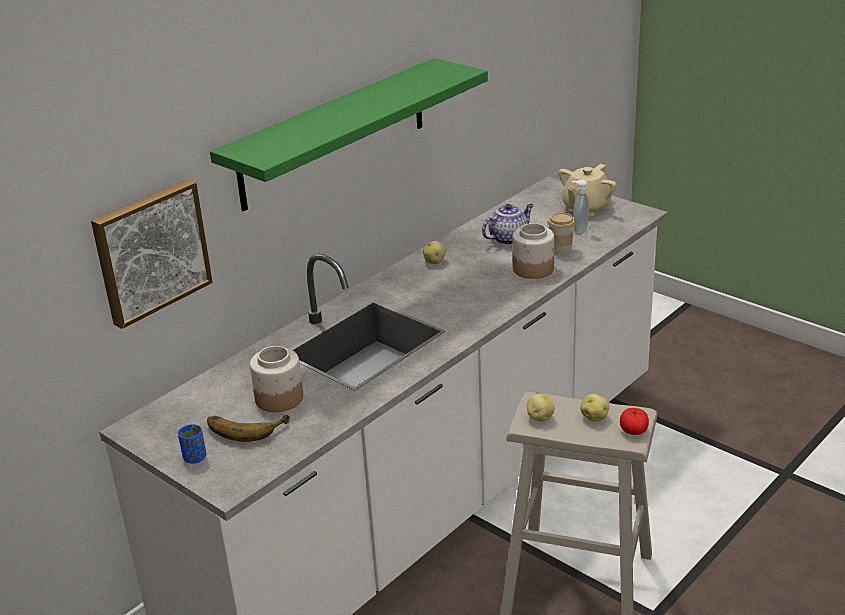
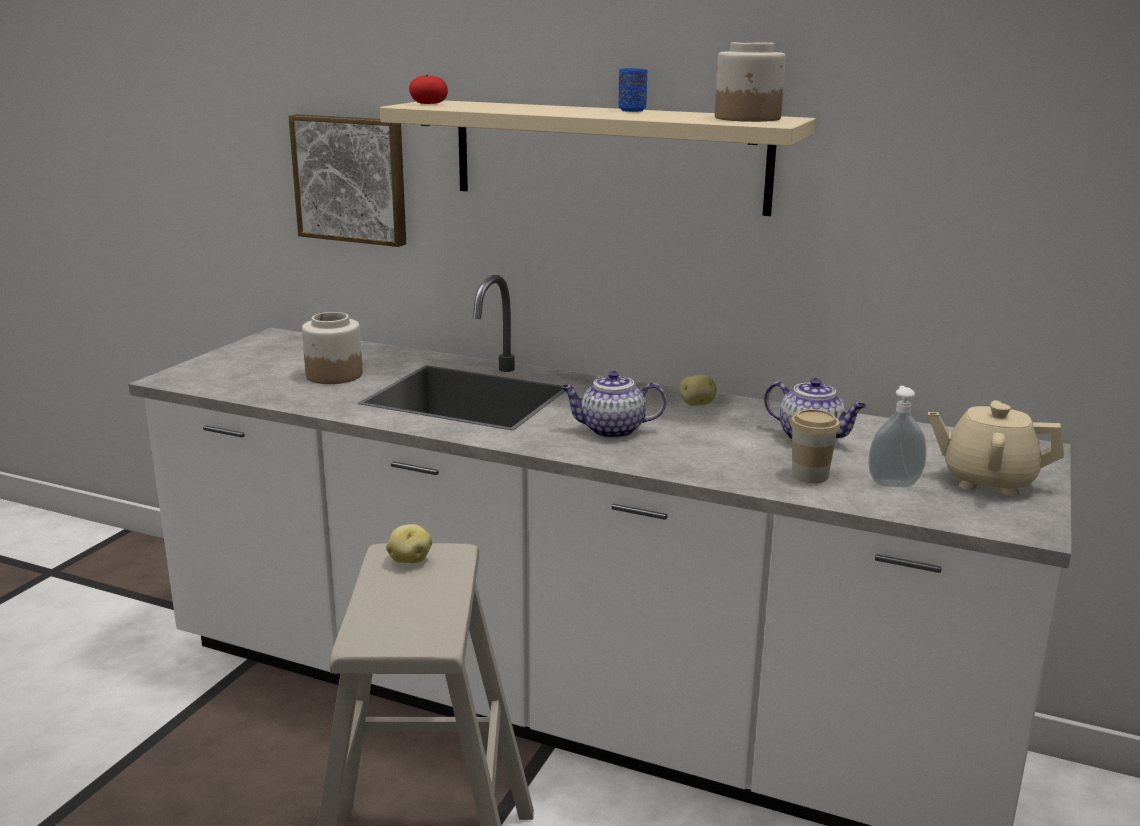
camera: 70 degrees right, 10 degrees down
(195, 458) = (222, 361): blue cup -> blue cup (632, 111)
(246, 426) = (279, 370): banana -> none
(334, 133) = (608, 155): green shelf -> beige shelf
(465, 297) = (611, 431): none -> teapot
(533, 269) = (728, 463): jar -> jar (748, 118)
(594, 417) = (422, 603): potato -> none
(633, 430) = (390, 638): tomato -> tomato (428, 104)

